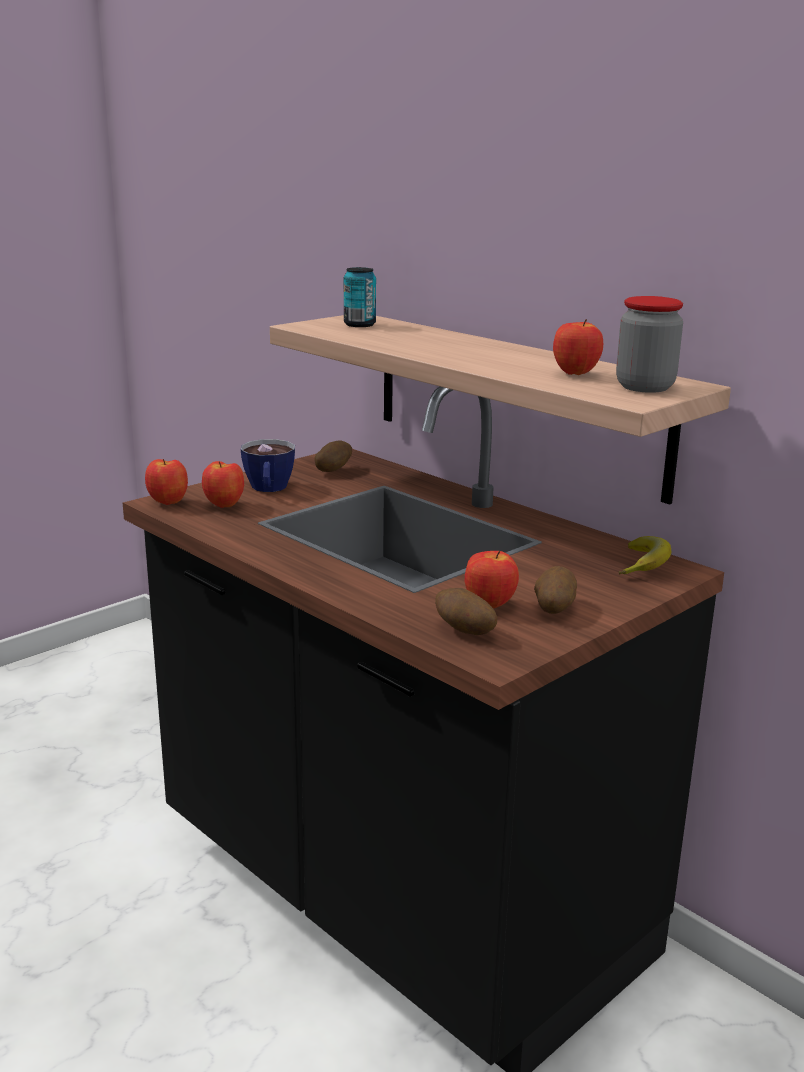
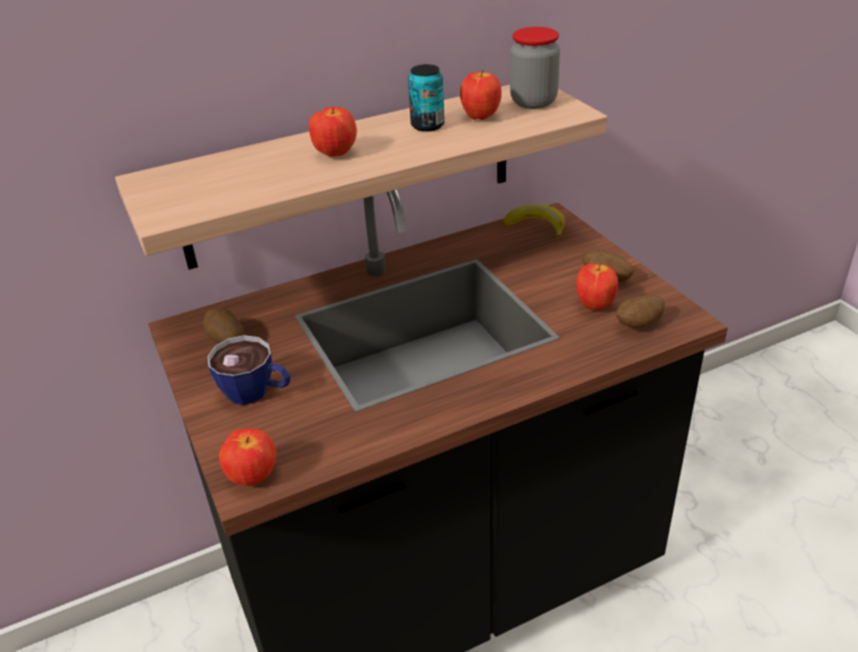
camera: 70 degrees left, 15 degrees up
(225, 506) = (290, 431): apple -> apple (336, 154)
(359, 324) = (192, 183): can -> can (427, 125)

